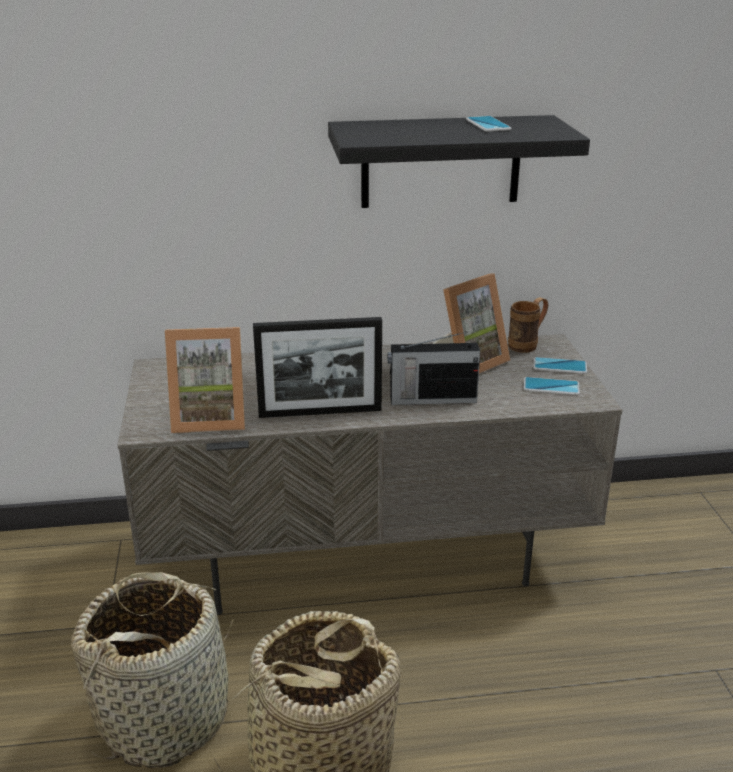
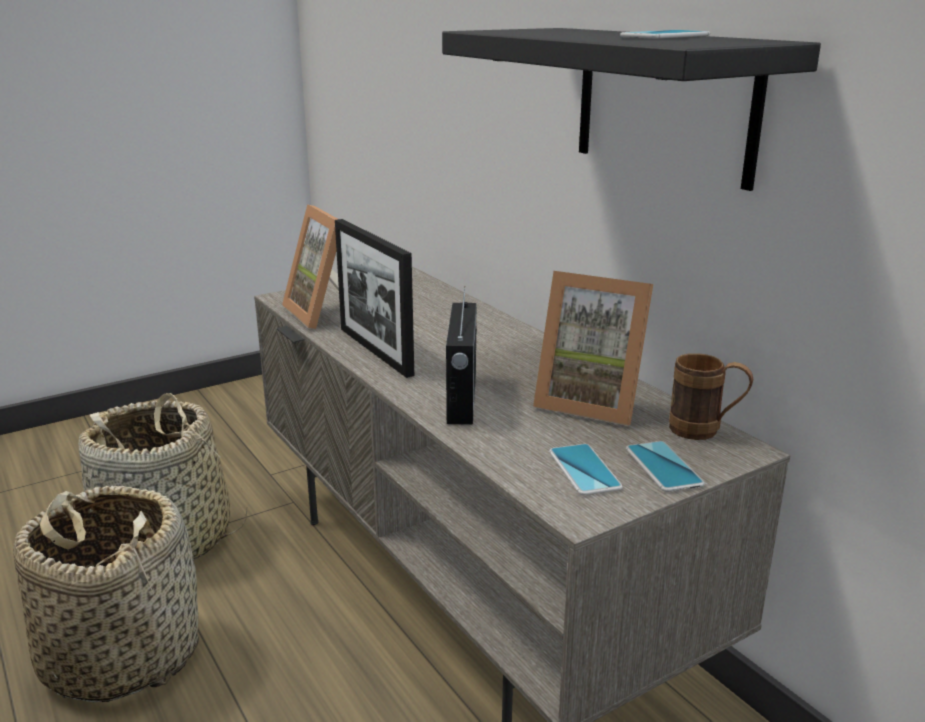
camera: 65 degrees right, 5 degrees down
(431, 399) = (461, 398): radio -> radio turned 150 degrees counterclockwise

